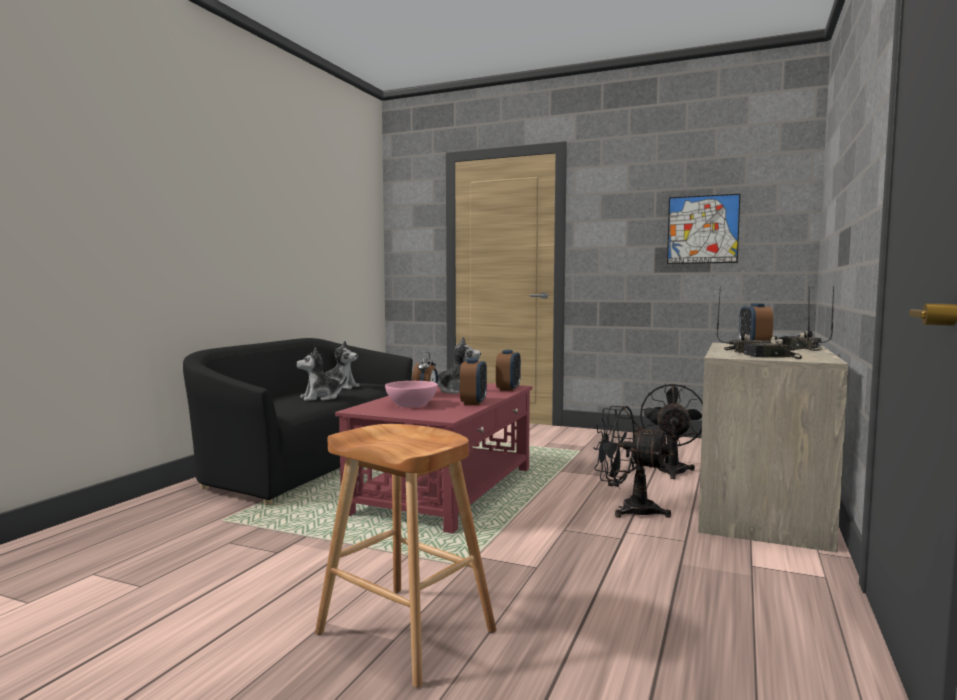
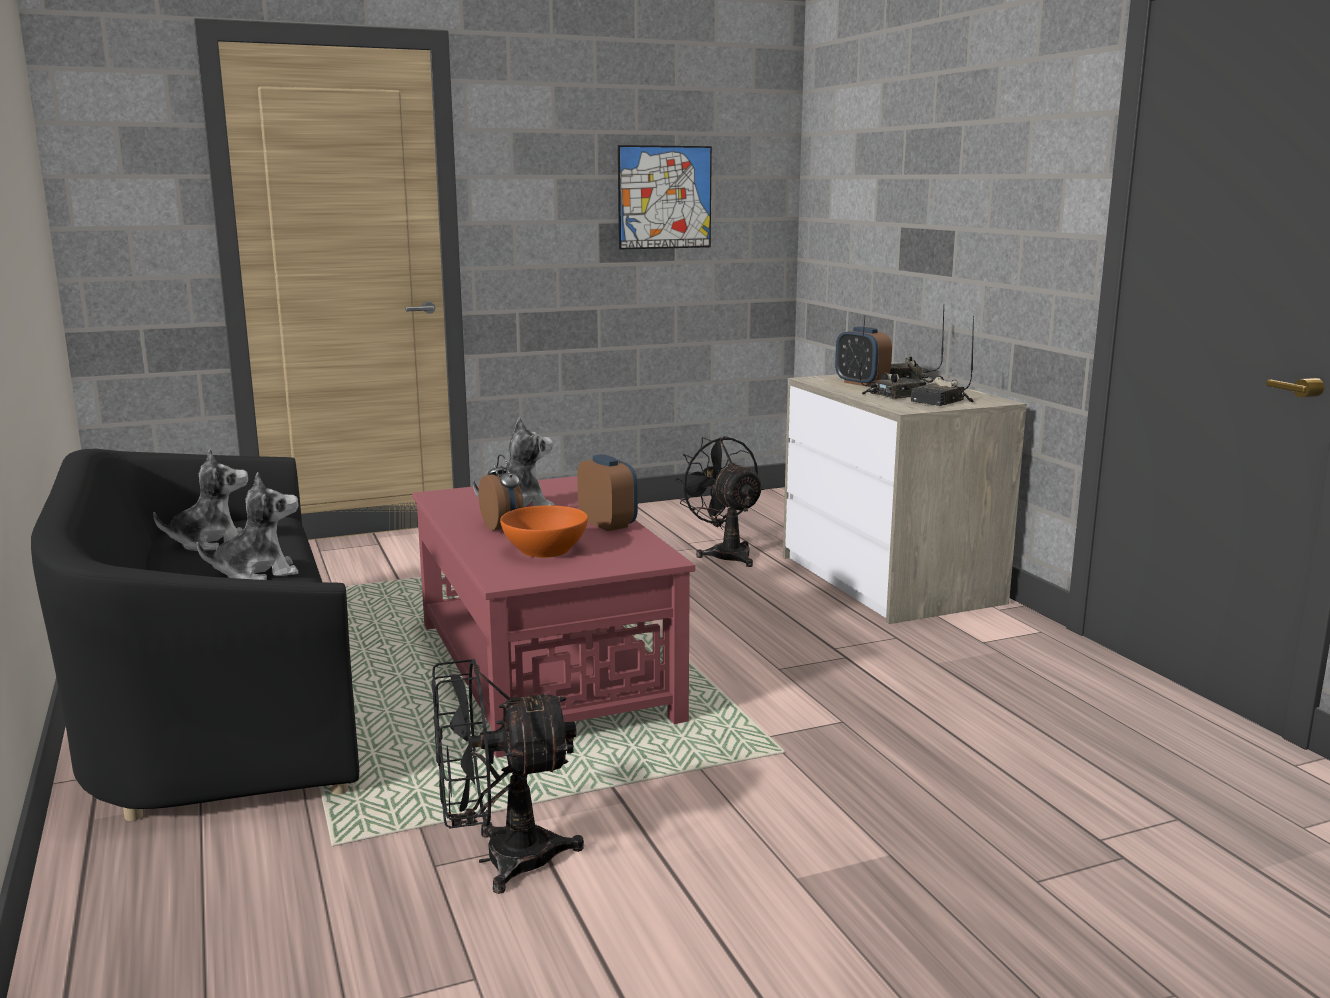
camera: 45 degrees left, 10 degrees up
(321, 398) = (257, 573): plush toy -> plush toy turned 135 degrees counterclockwise
(405, 632) = (882, 842): brown stool -> none
(411, 404) = (544, 550): pink bowl -> orange bowl
(508, 388) = (567, 488): alarm clock -> none
(629, 509) = (786, 620): black fan -> black fan (500, 860)

